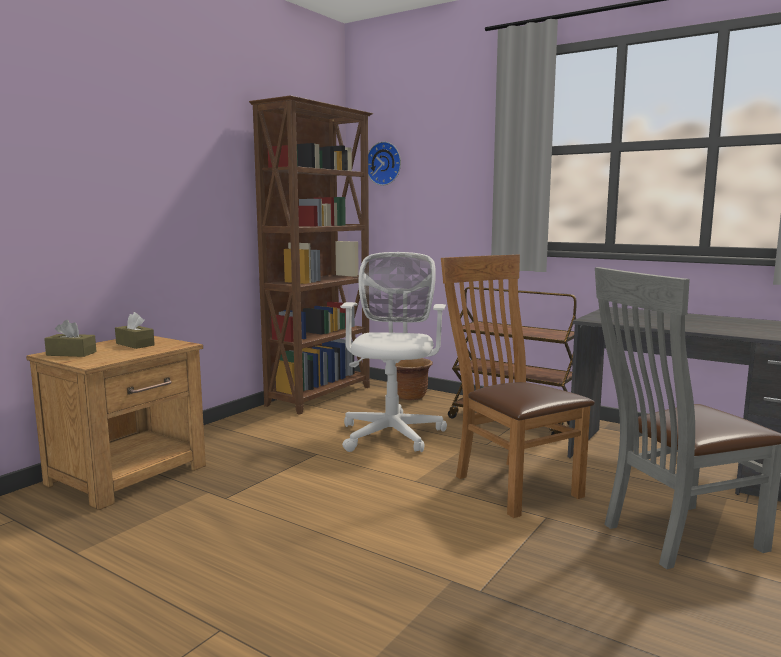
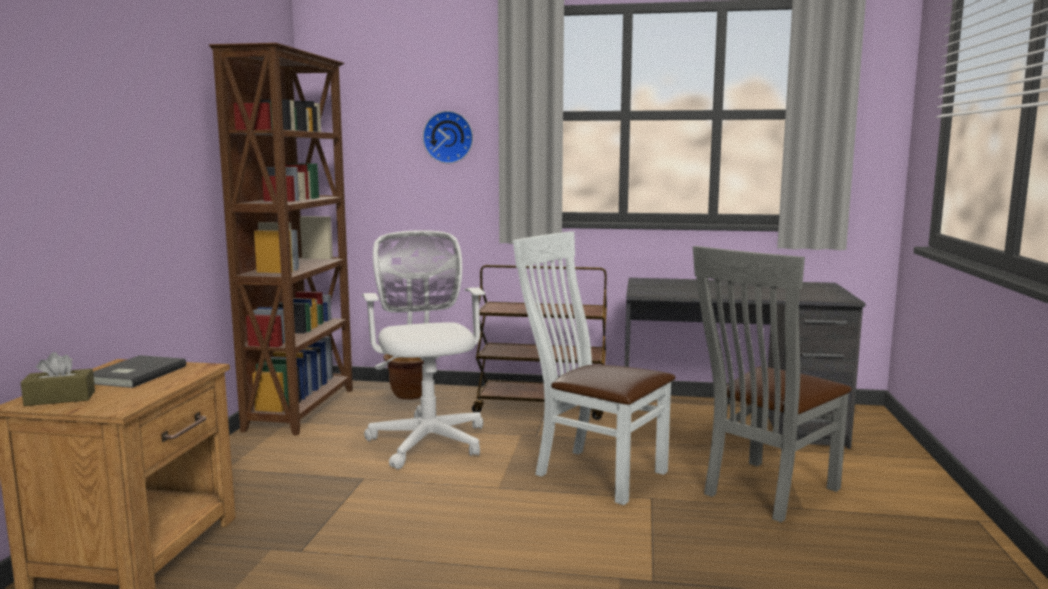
camera: 25 degrees left, 0 degrees up
(135, 344) = (134, 374): brown tissue box -> grey book
(385, 163) = (354, 122): wall clock -> wall clock (448, 137)
(510, 484) = (593, 472): brown chair -> white chair

